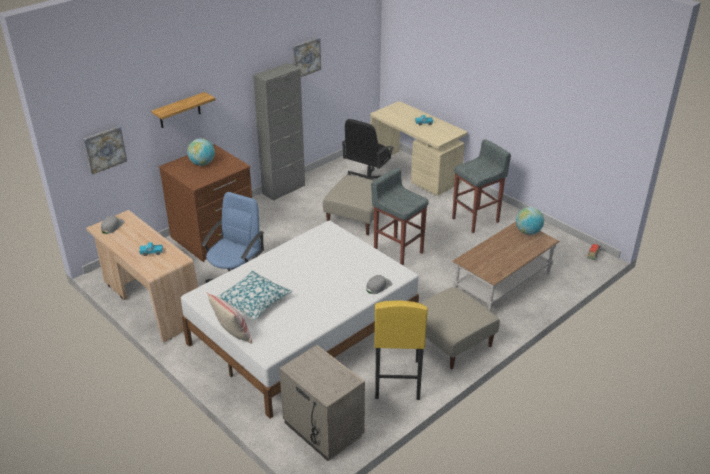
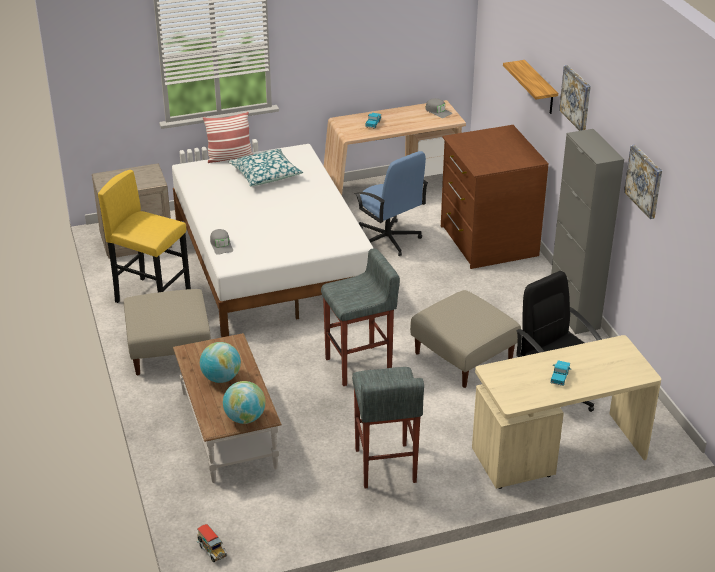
camera: 115 degrees right, 0 degrees up
(104, 149) = (495, 57): picture -> picture (576, 98)
(202, 163) = (501, 148): globe -> globe (221, 378)

